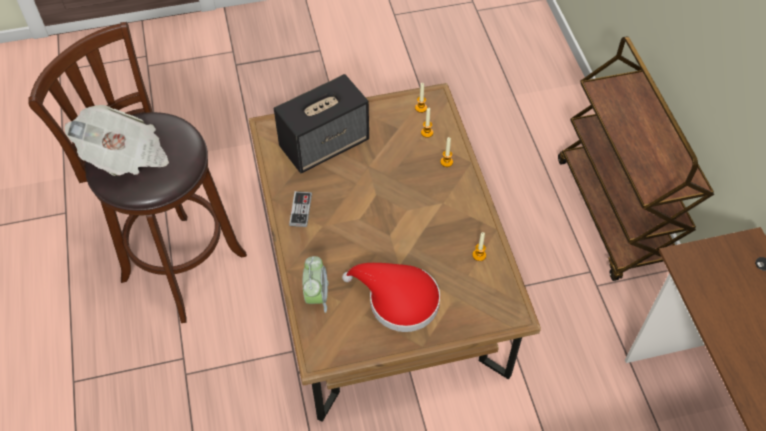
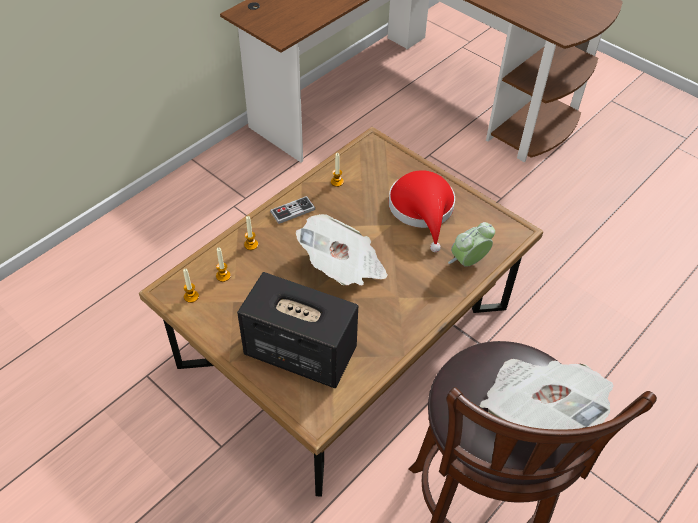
camera: 125 degrees left, 5 degrees down
(300, 210) = (395, 324): game controller -> game controller (292, 211)
(379, 207) = (343, 267): none -> newspaper
(615, 213) = (159, 211): brown cart -> none

